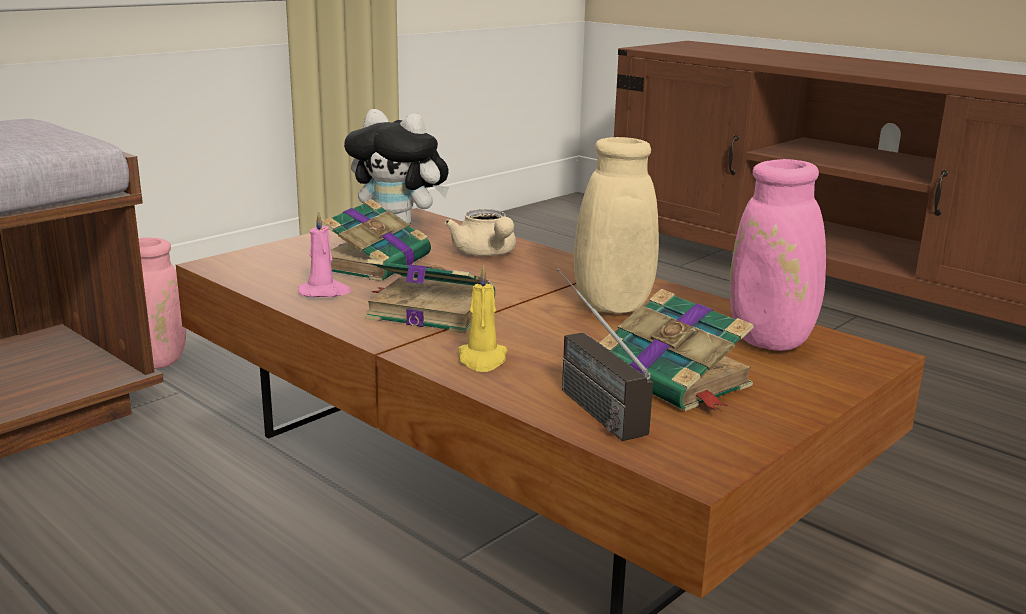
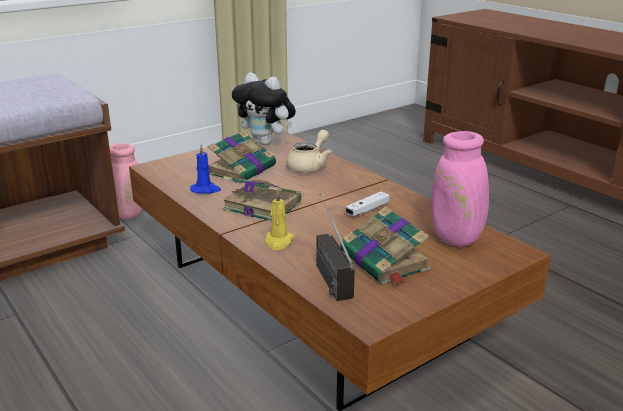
camera: 10 degrees right, 5 degrees up
(325, 292) = (206, 190): pink candle -> blue candle
(486, 254) = (310, 166): beige teapot -> beige teapot turned 135 degrees counterclockwise
(608, 309) = (367, 210): beige vase -> white game controller

